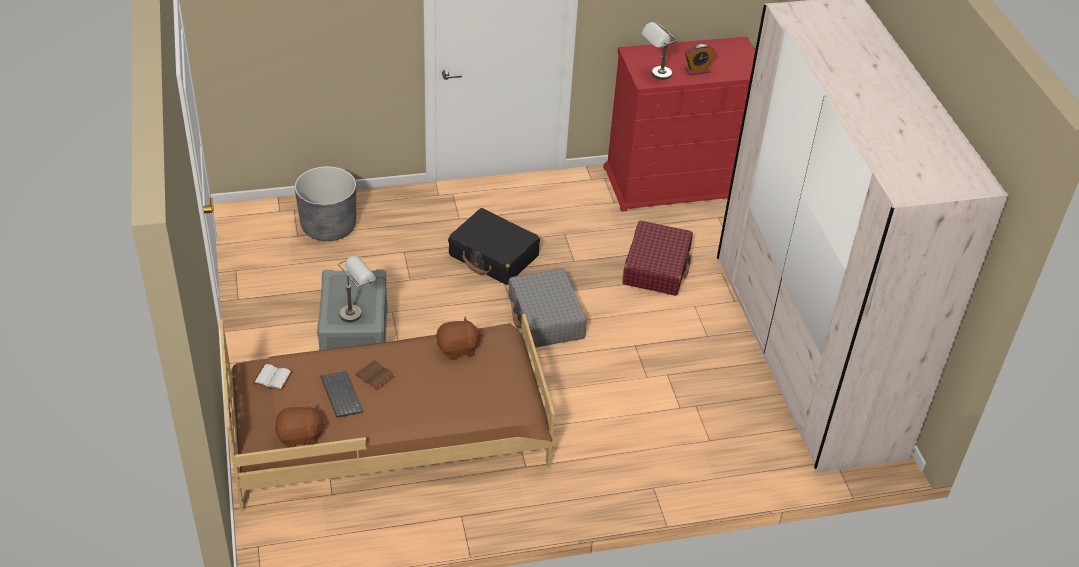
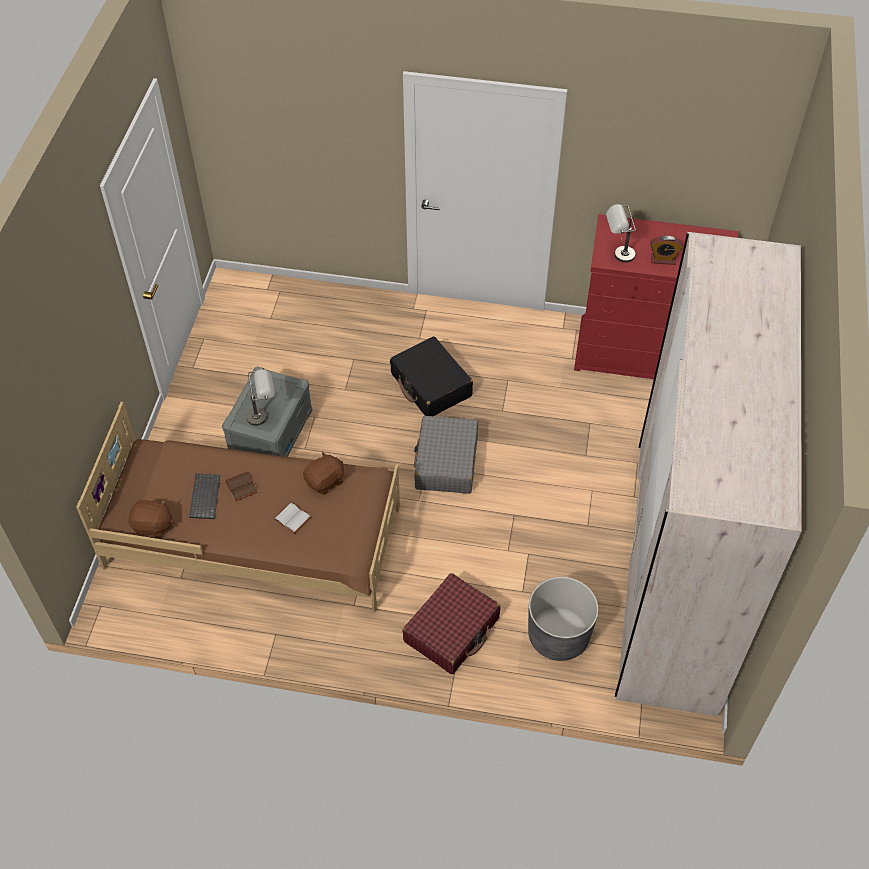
camera: 25 degrees right, 10 degrees up
(272, 379) = (156, 463): white book -> white book (291, 519)
(328, 226) = (301, 316): grey planter -> grey planter (558, 636)
(458, 349) = (325, 481): brown plush toy -> brown plush toy turned 45 degrees counterclockwise
(656, 267) = (577, 439): red suitcase -> red suitcase (452, 630)

